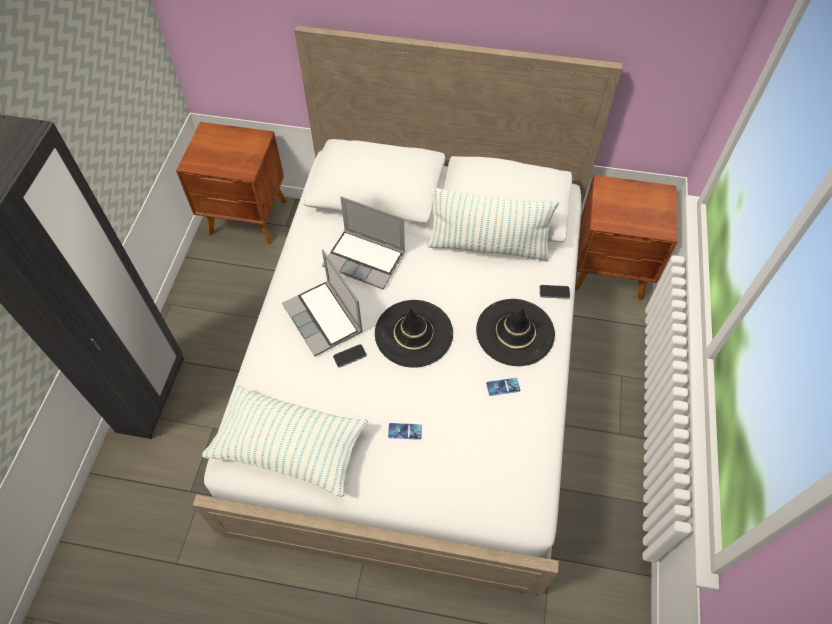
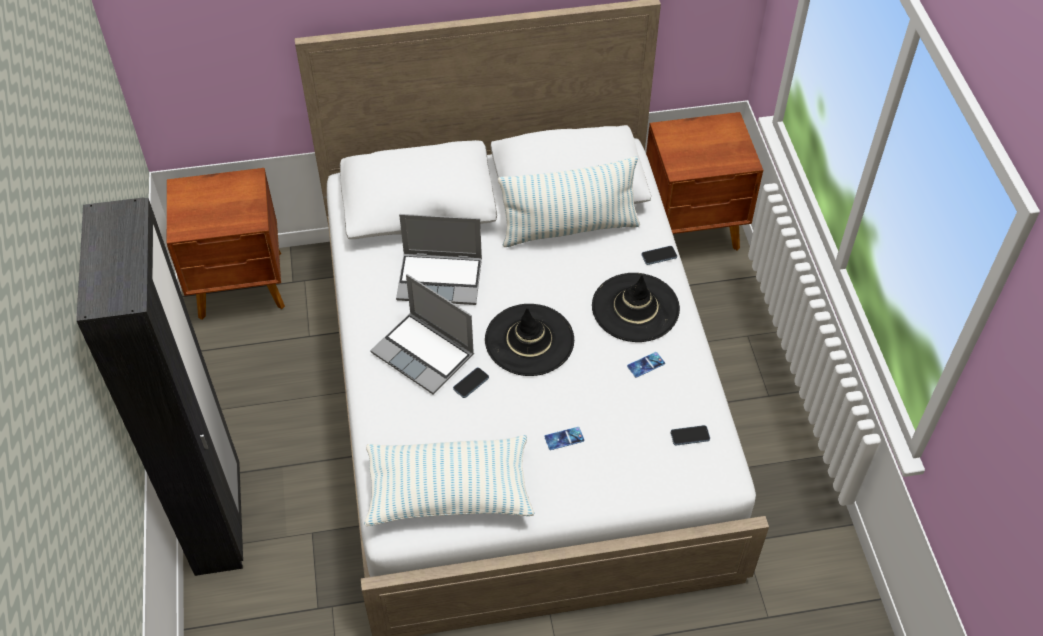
camera: 20 degrees left, 5 degrees down
(514, 466) = (690, 436): none -> phone

